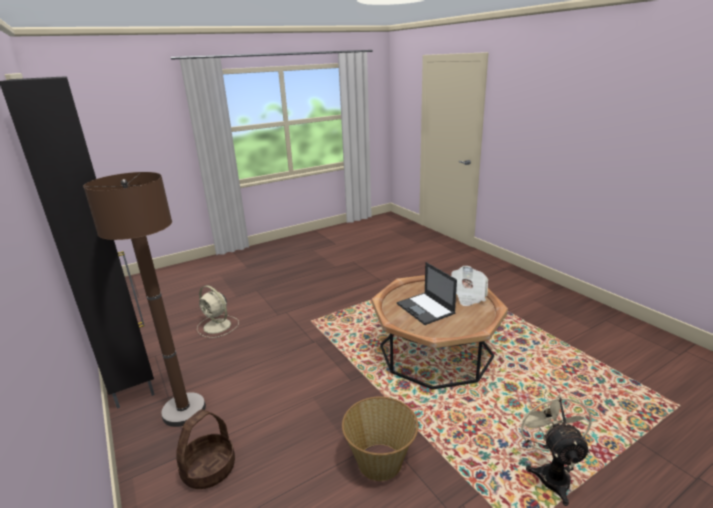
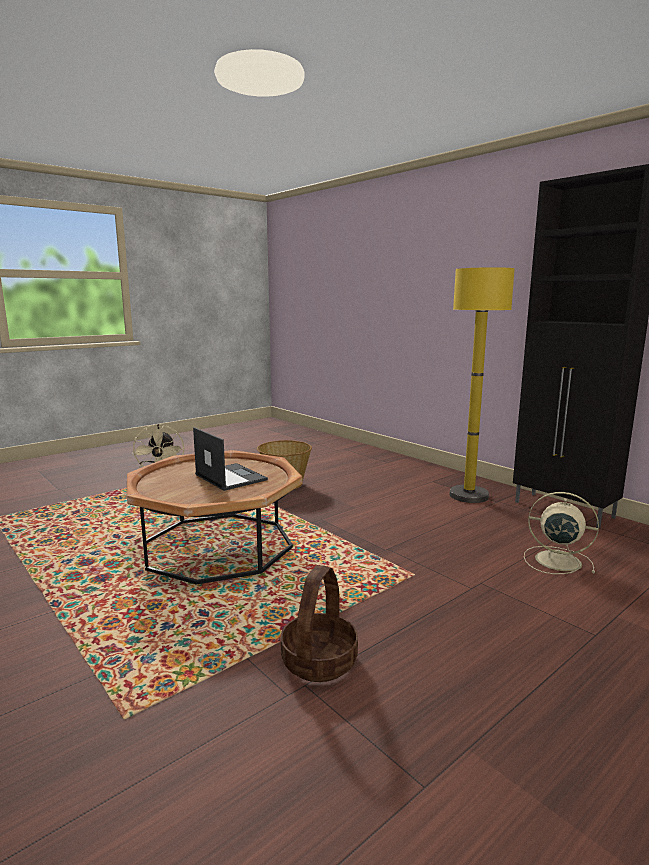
camera: 170 degrees right, 10 degrees down
(184, 410) = (469, 495): brown floor lamp -> yellow floor lamp
(209, 469) = (407, 477): basket -> basket (319, 661)
(467, 296) = (163, 490): newspaper -> none

